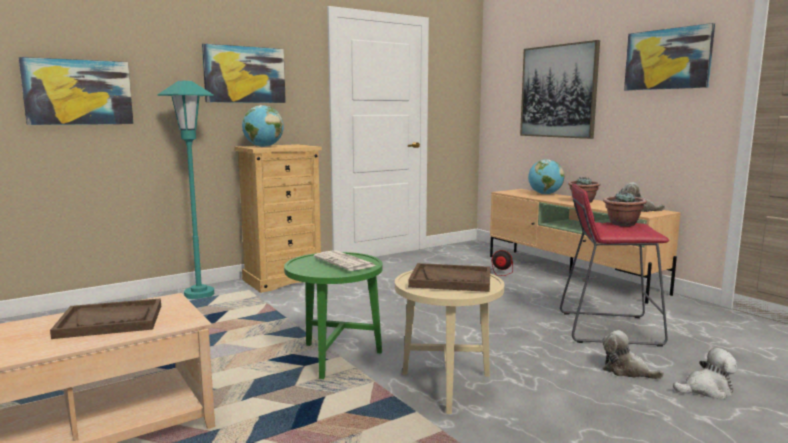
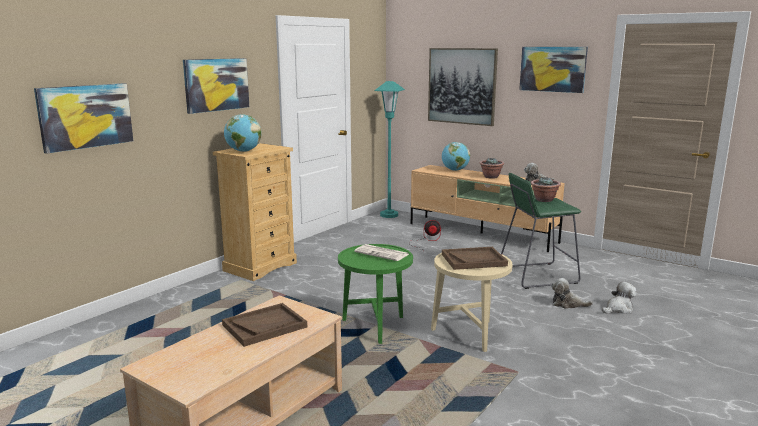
camera: 20 degrees left, 5 degrees up
(199, 294) = (199, 290): turquoise floor lamp -> turquoise floor lamp (389, 215)
(608, 329) = (537, 275): red stool -> green stool

